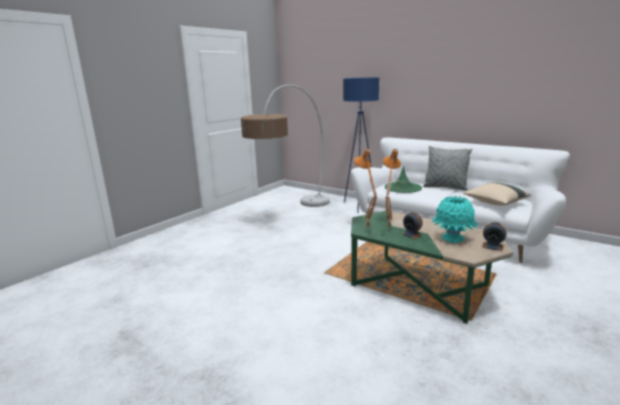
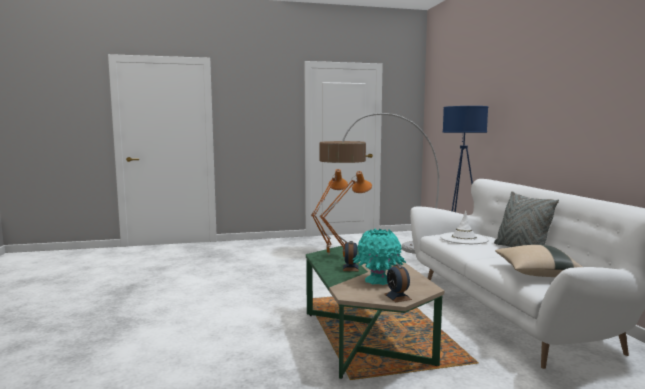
camera: 40 degrees right, 10 degrees down
(403, 187) = (464, 239): green hat -> white hat

